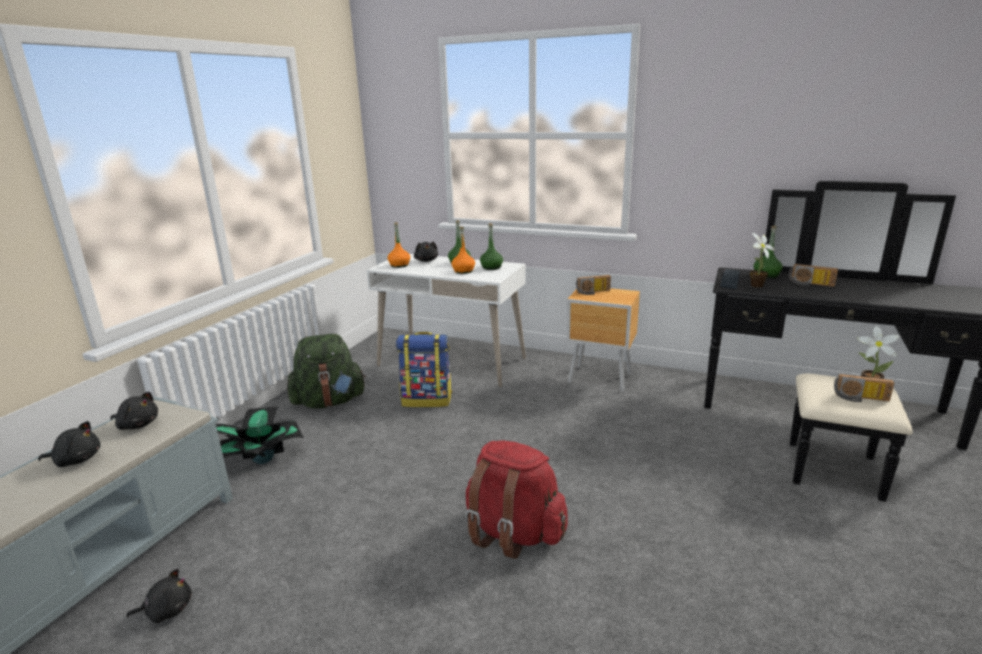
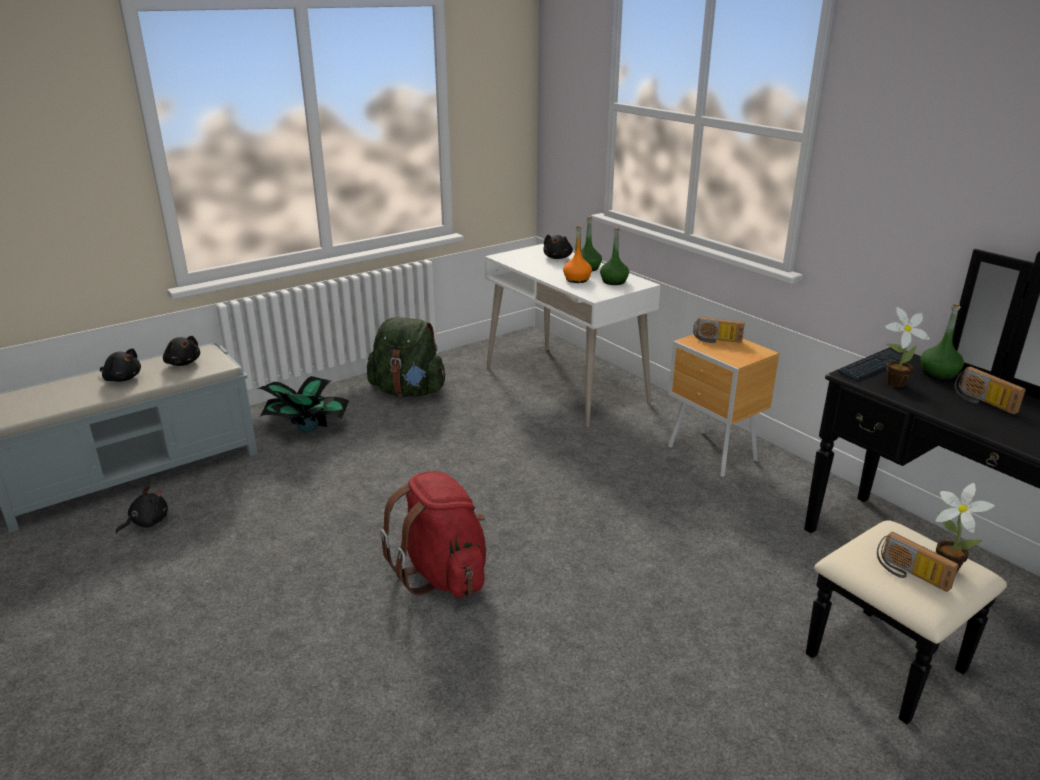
camera: 30 degrees right, 5 degrees up
(167, 610) = (147, 522): black plush toy -> black plush toy turned 60 degrees counterclockwise
(399, 265) = (522, 258): orange bottle -> none
(427, 400) = (499, 418): backpack -> none

